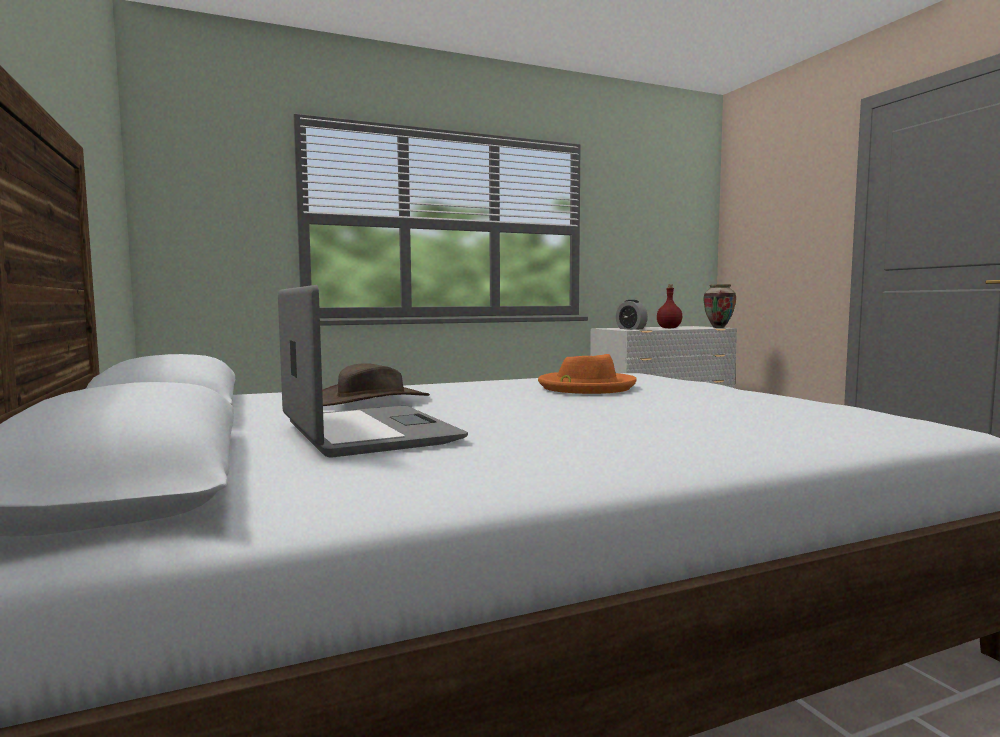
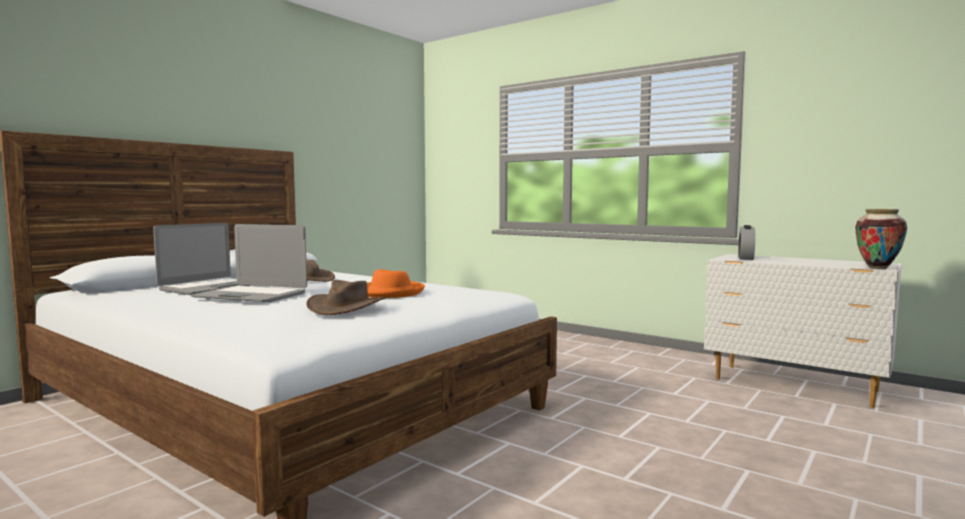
camera: 60 degrees right, 0 degrees up
(545, 418) = (251, 296): none -> laptop
(669, 328) = (800, 262): red bottle -> none
(717, 396) = (346, 306): none -> brown hat

